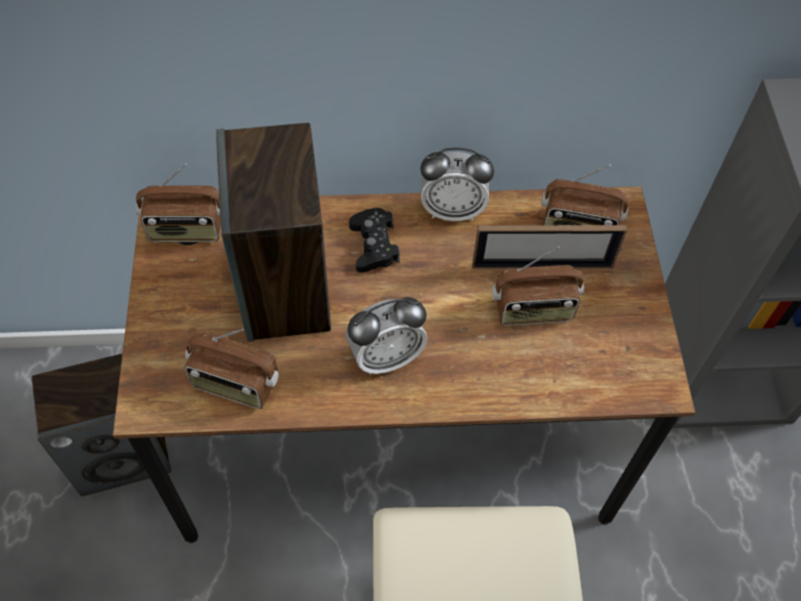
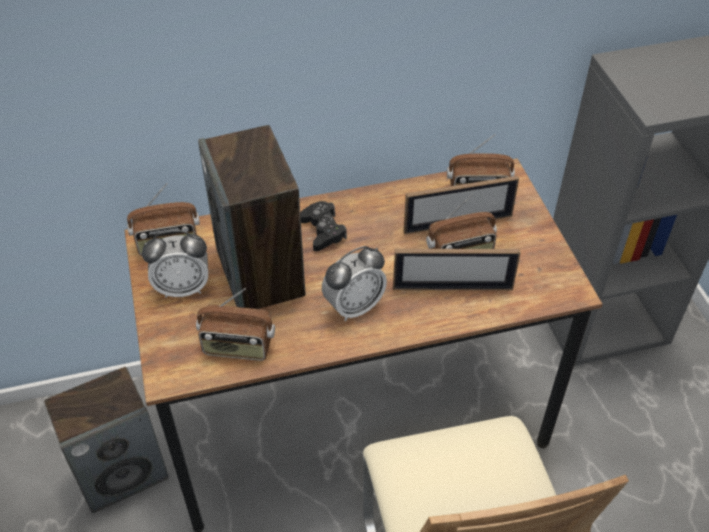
camera: 10 degrees left, 10 degrees down
(452, 210) = (378, 196): alarm clock -> alarm clock (183, 288)
(512, 354) = (452, 288): none -> picture frame

